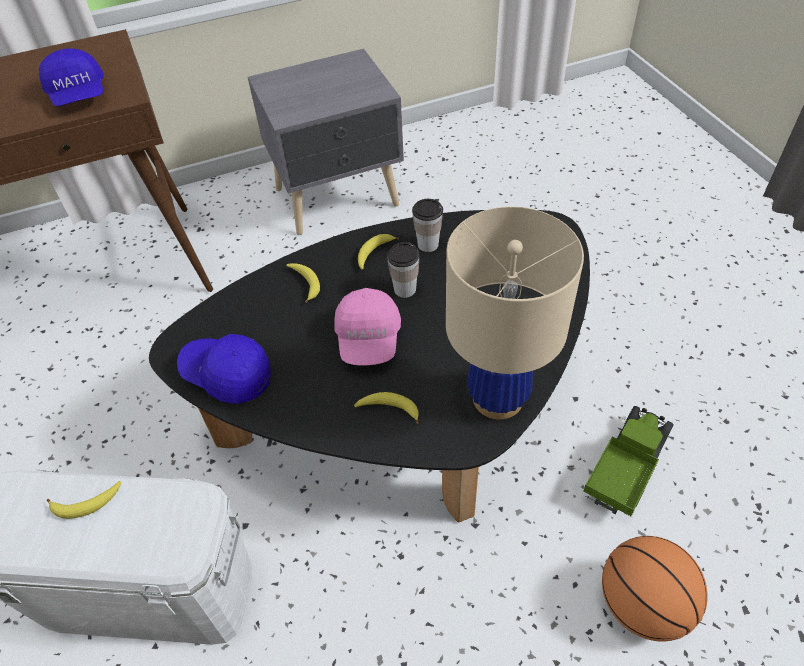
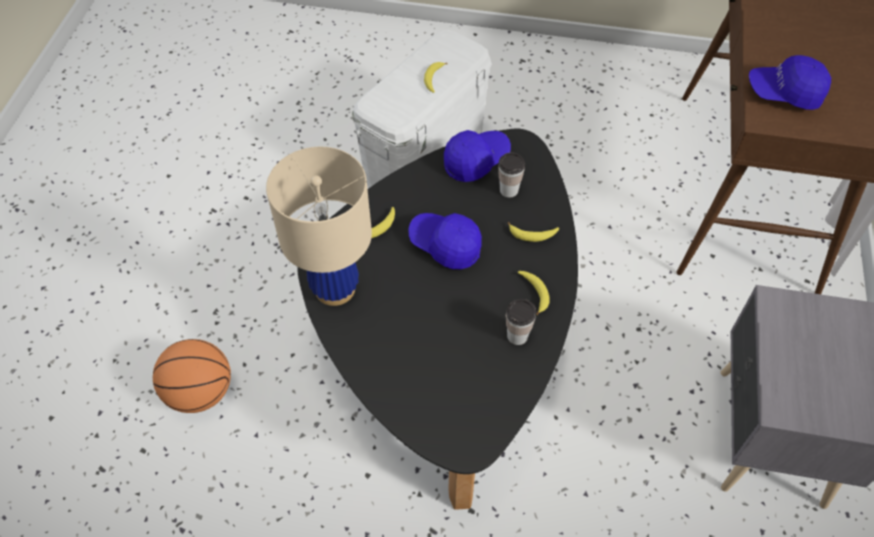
camera: 120 degrees right, 5 degrees up
(368, 339) = (445, 245): pink cap -> blue cap
(405, 289) = (477, 292): cup -> cup (509, 190)
(625, 468) = (285, 461): toy truck -> none

